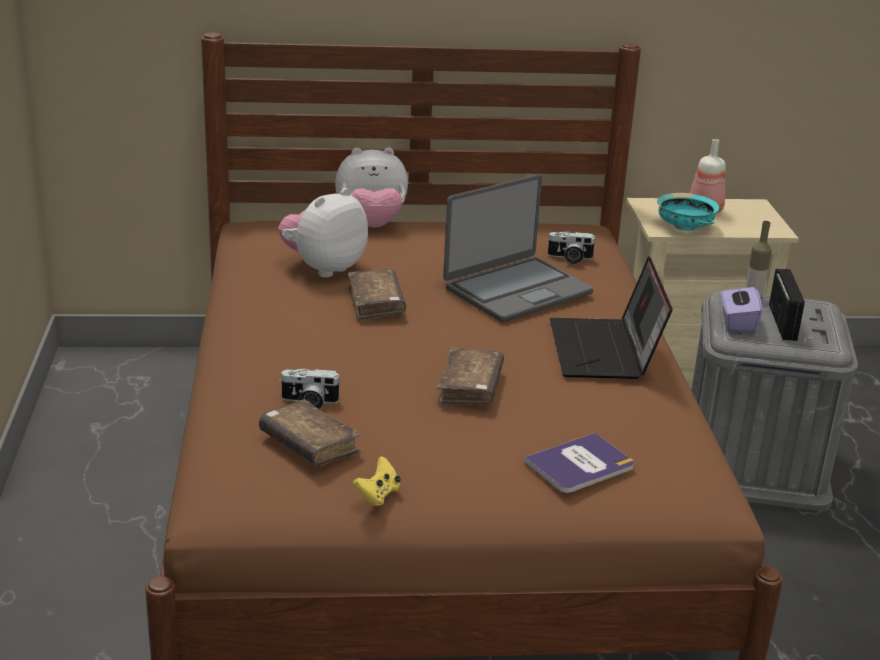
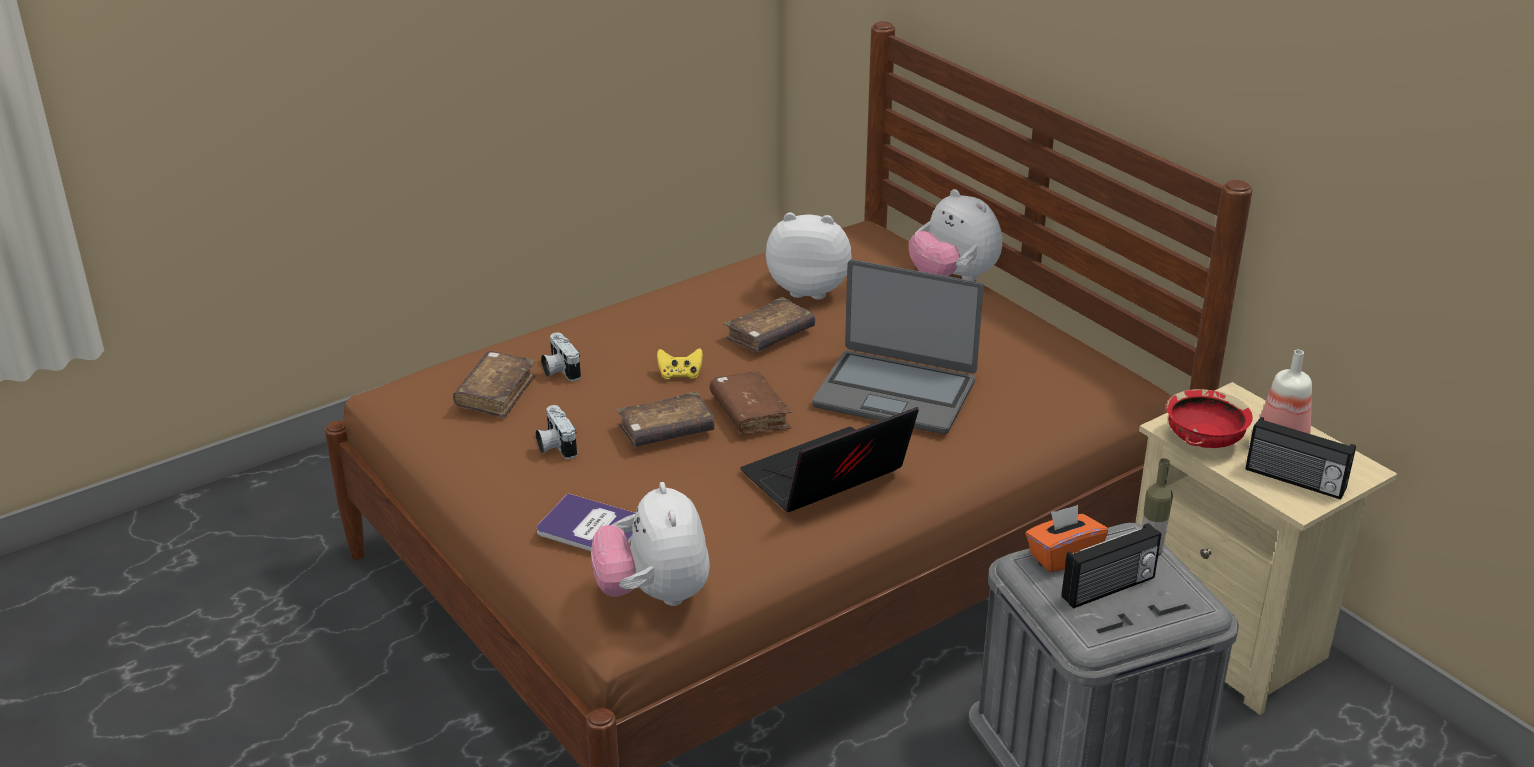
camera: 60 degrees right, 5 degrees up
(378, 495) = (456, 449): yellow game controller -> yellow game controller (680, 375)
(482, 348) = (750, 413): none -> brown book
(569, 258) = (1019, 399): camera -> camera (554, 446)
(684, 227) = (1204, 439): turquoise bowl -> red bowl
(694, 469) = (654, 594): none -> plush toy
(737, 323) = (1063, 556): purple tissue box -> orange tissue box
(751, 223) = (1294, 480): none -> radio

